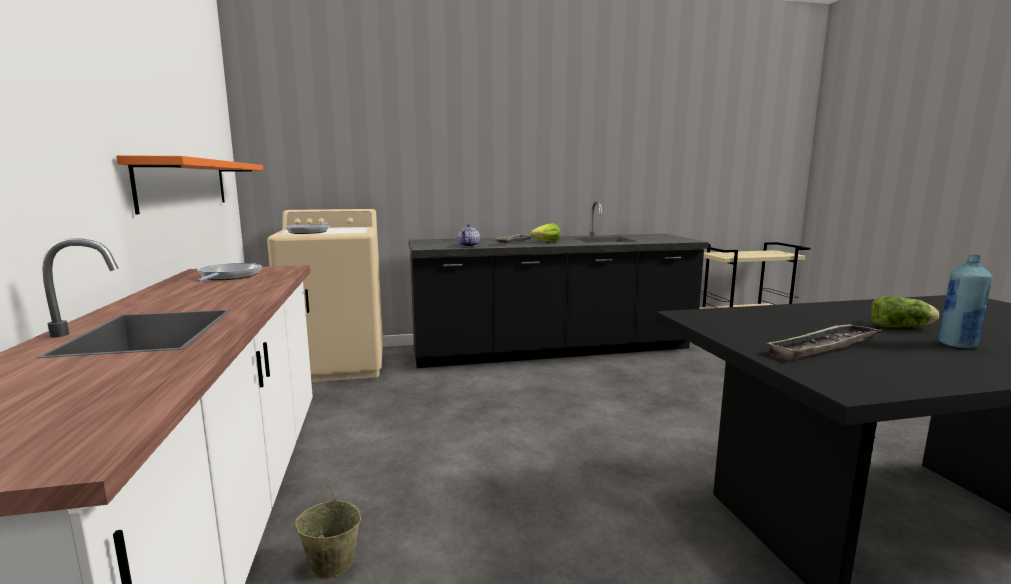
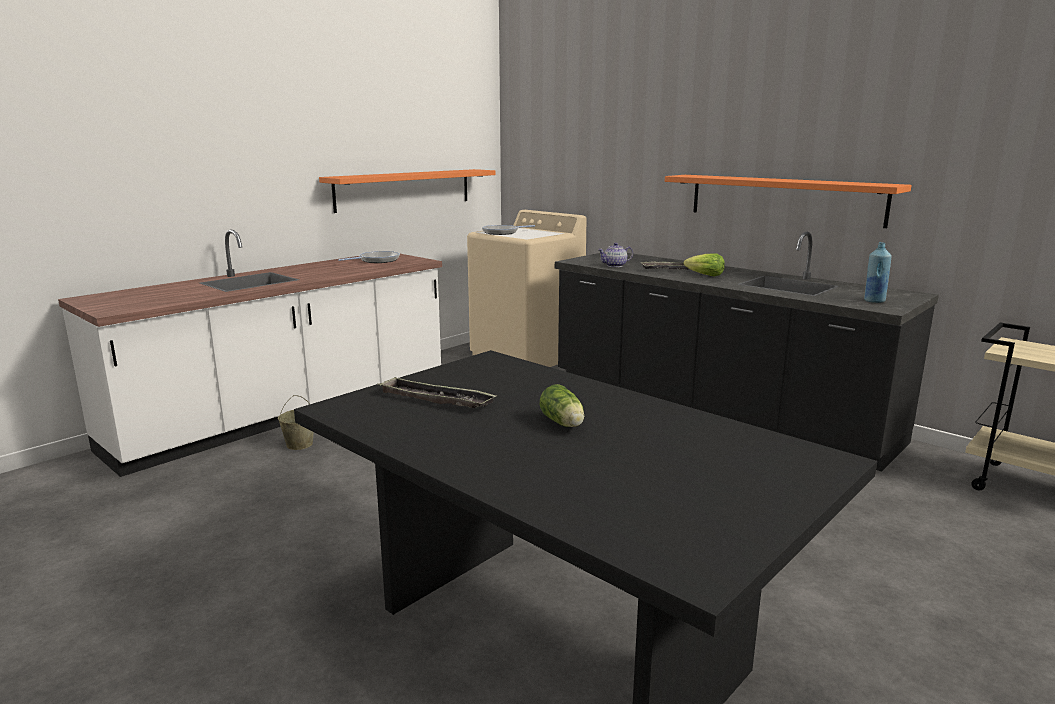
camera: 55 degrees right, 5 degrees up
(562, 181) = (784, 199): none -> orange shelf
(957, 344) = (515, 441): blue bottle -> blue bottle (874, 301)

